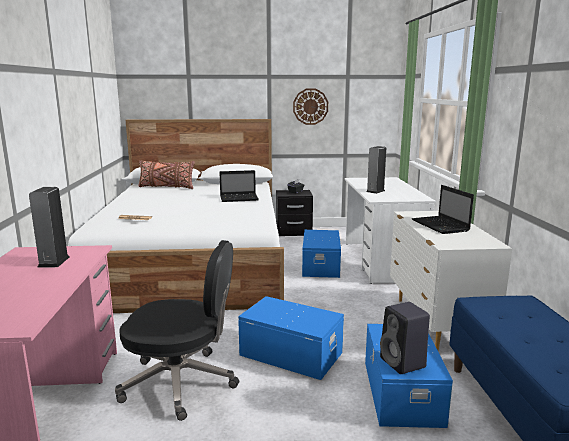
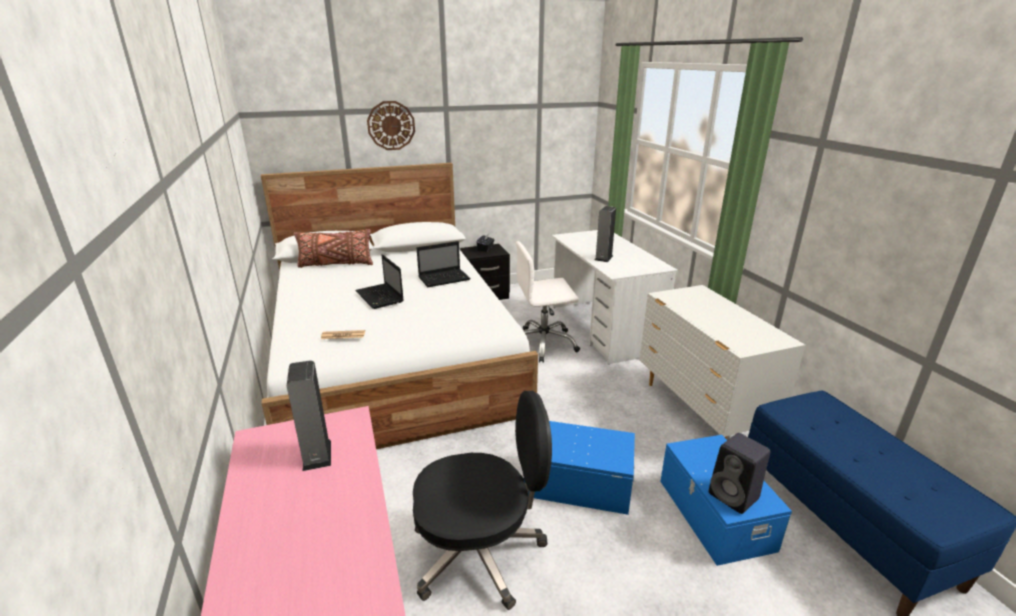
camera: 15 degrees left, 10 degrees up
(310, 106) = (497, 144): wall clock -> wall clock (391, 125)
(321, 265) = (543, 344): blue storage box -> white office chair
(441, 226) = (713, 314): laptop -> laptop (380, 297)

